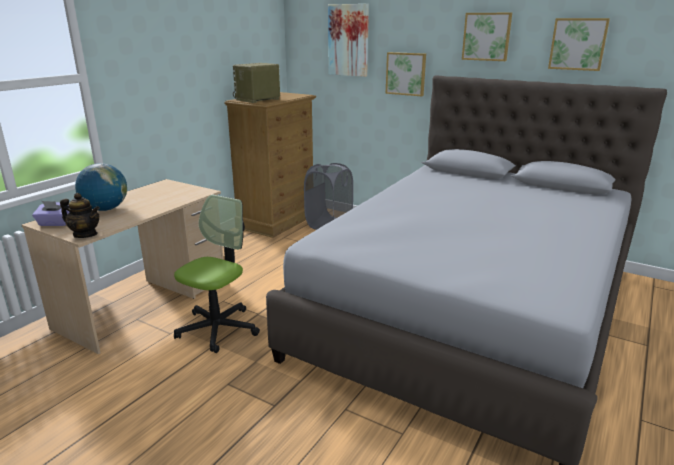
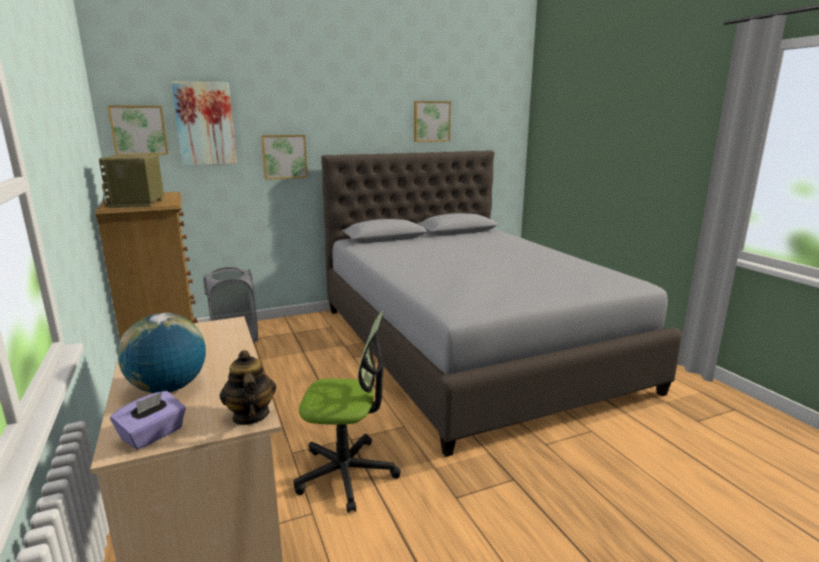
camera: 55 degrees left, 5 degrees down
(85, 234) = (250, 416): teapot -> teapot turned 75 degrees counterclockwise
(218, 329) = (346, 473): office chair -> office chair turned 120 degrees clockwise
(486, 36) = (360, 117): picture -> picture (139, 130)

